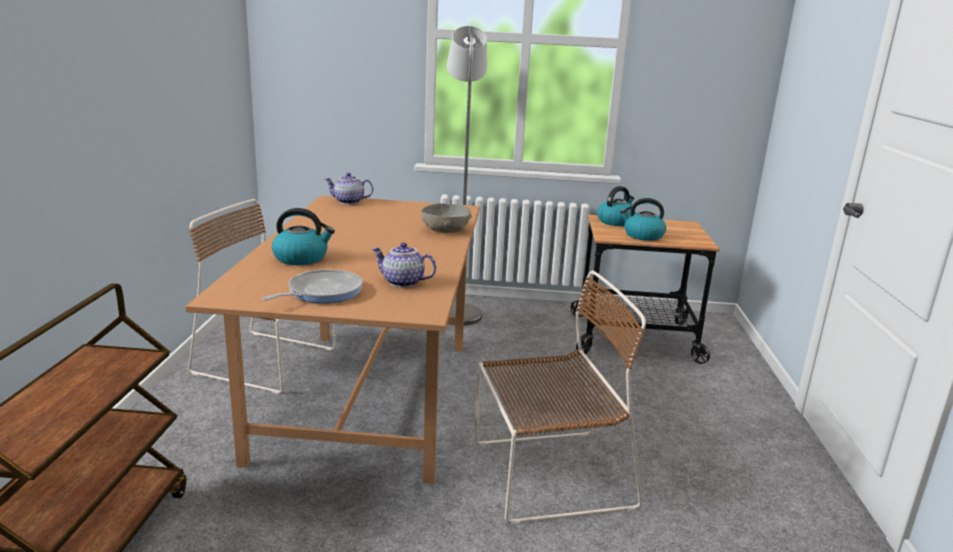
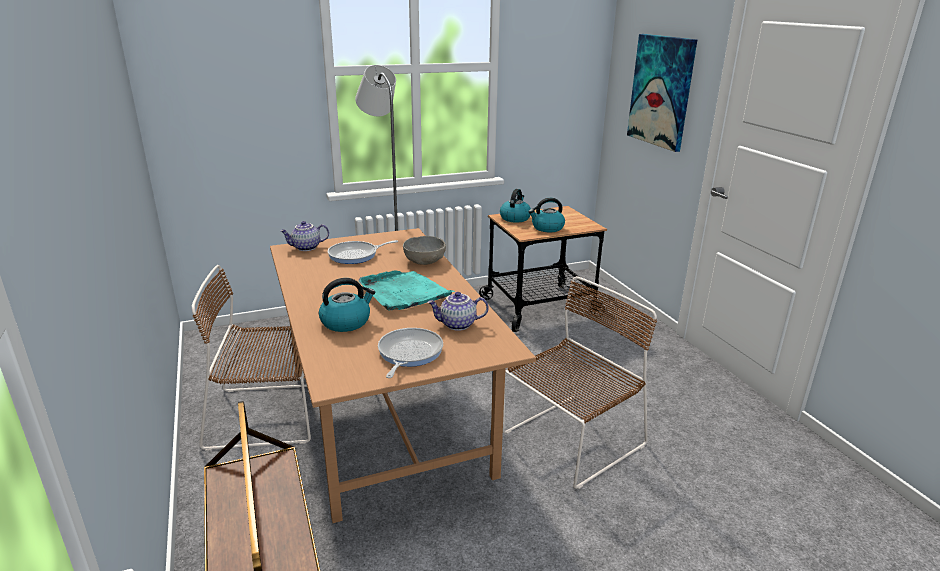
camera: 25 degrees left, 5 degrees up
(385, 214) = (356, 255): none -> frying pan
(387, 248) = (404, 292): none -> turquoise tray
(822, 80) = (661, 91): none -> picture

